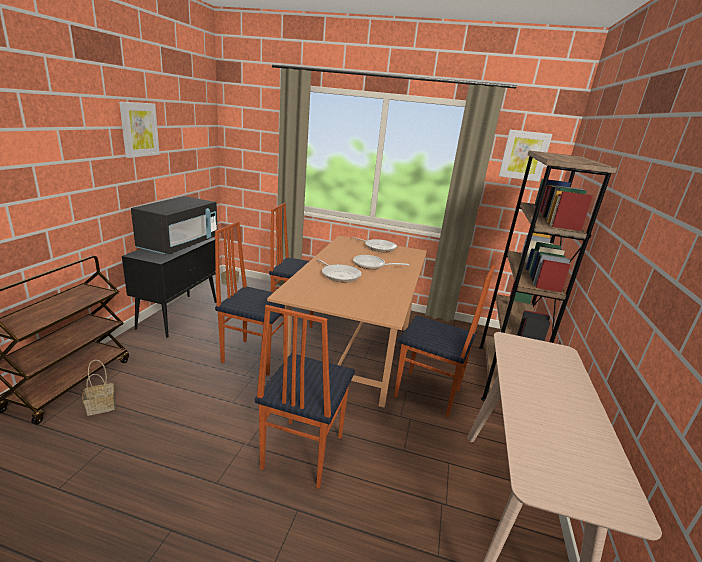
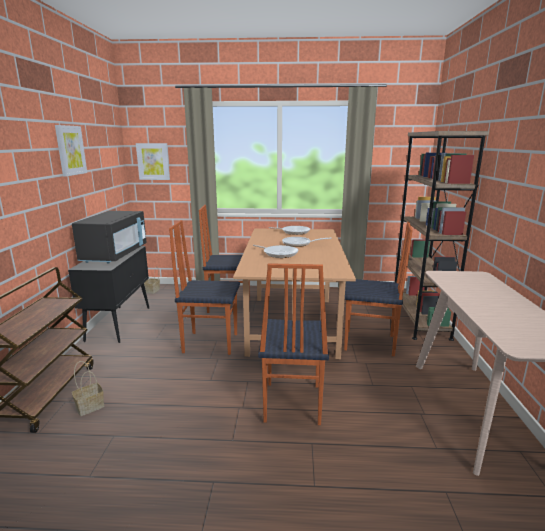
camera: 10 degrees left, 5 degrees down
(524, 155) = (399, 139): picture -> picture (153, 161)

